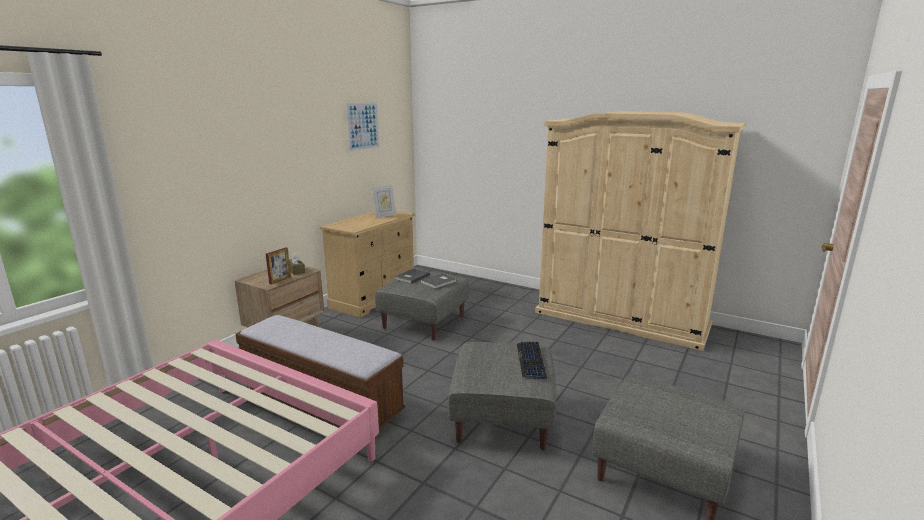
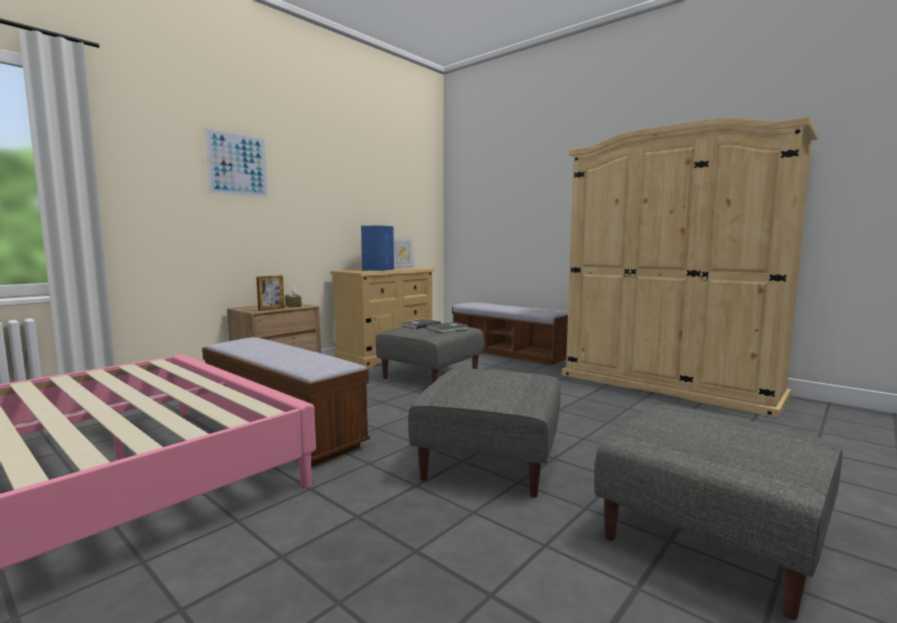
camera: 10 degrees right, 10 degrees down
(363, 126) = (386, 179): picture -> picture (238, 164)
(364, 221) = (378, 269): none -> blue speaker
(483, 285) = (509, 353): none -> bench
(531, 360) = (527, 383): keyboard -> none

